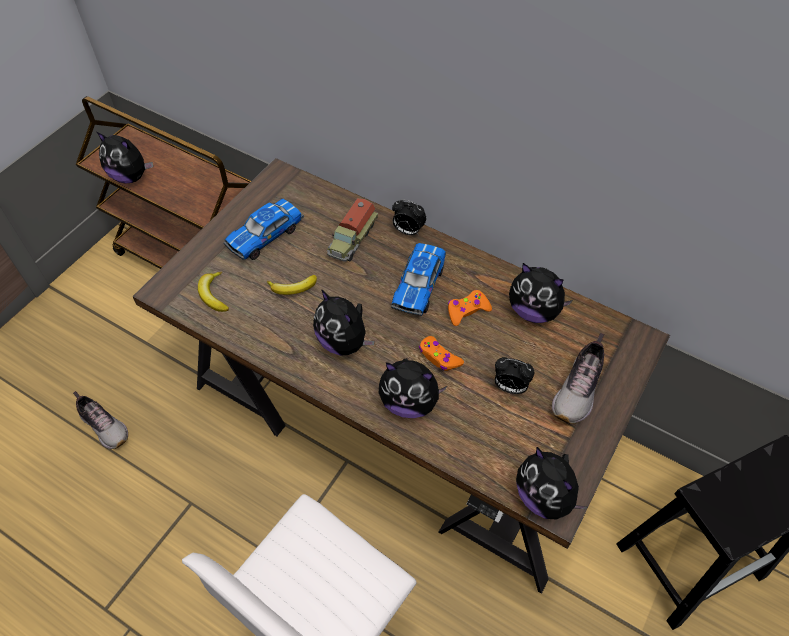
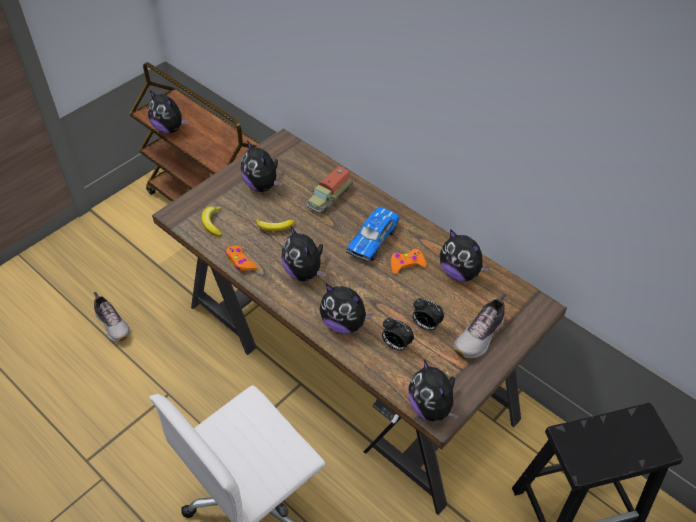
camera: 10 degrees right, 5 degrees down
(266, 235) = (262, 185): toy car -> plush toy
(407, 231) = (374, 198): alarm clock -> alarm clock (395, 345)
(439, 357) = (375, 295): orange game controller -> orange game controller (240, 262)

